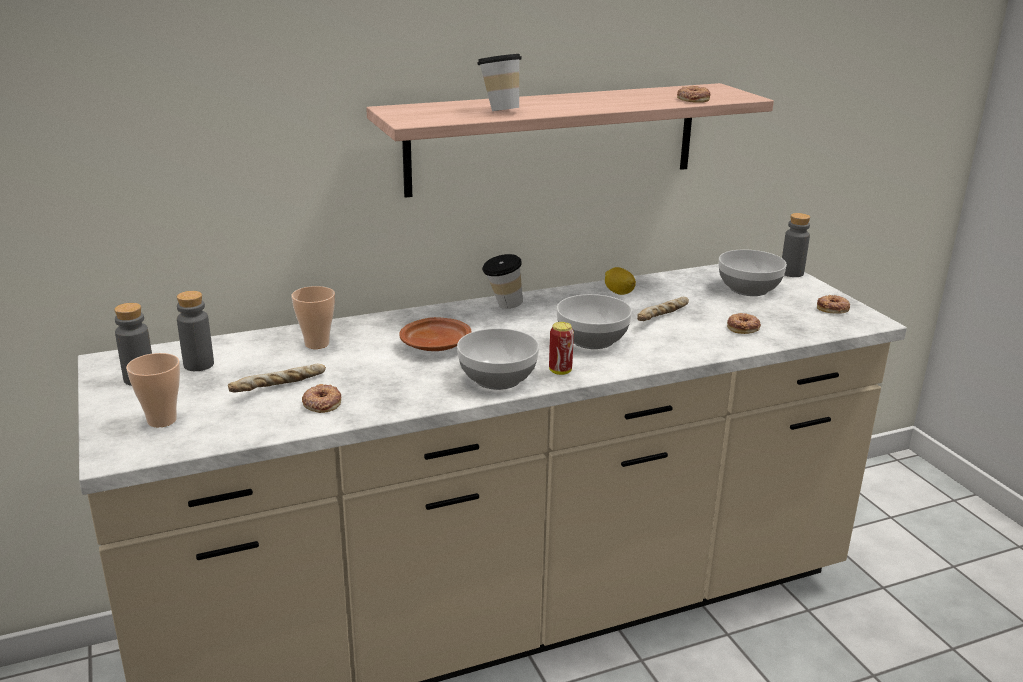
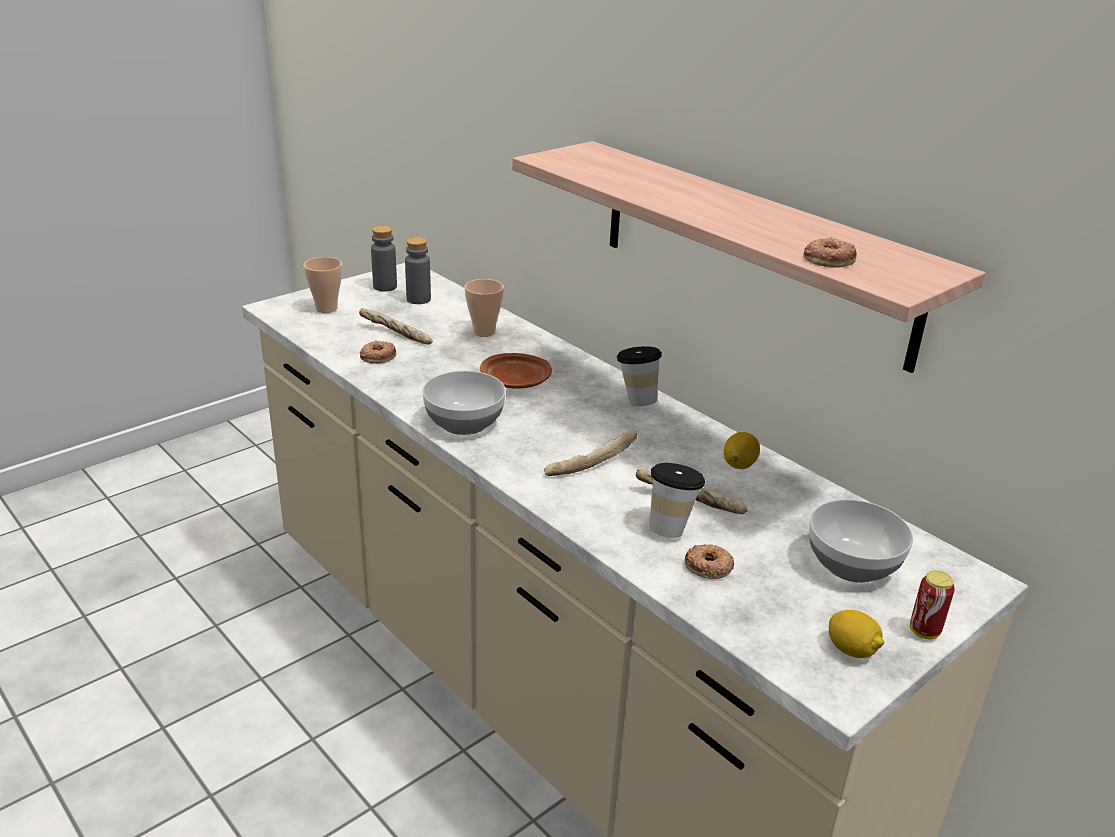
camera: 70 degrees right, 5 degrees up
(499, 110) = (631, 181): cup -> cup (671, 527)
(560, 371) = (500, 453): can -> can (924, 631)
(593, 339) = (590, 463): bowl -> bread
(791, 273) = (963, 604): grey bottle -> none
(833, 308) = (851, 650): donut -> lemon

